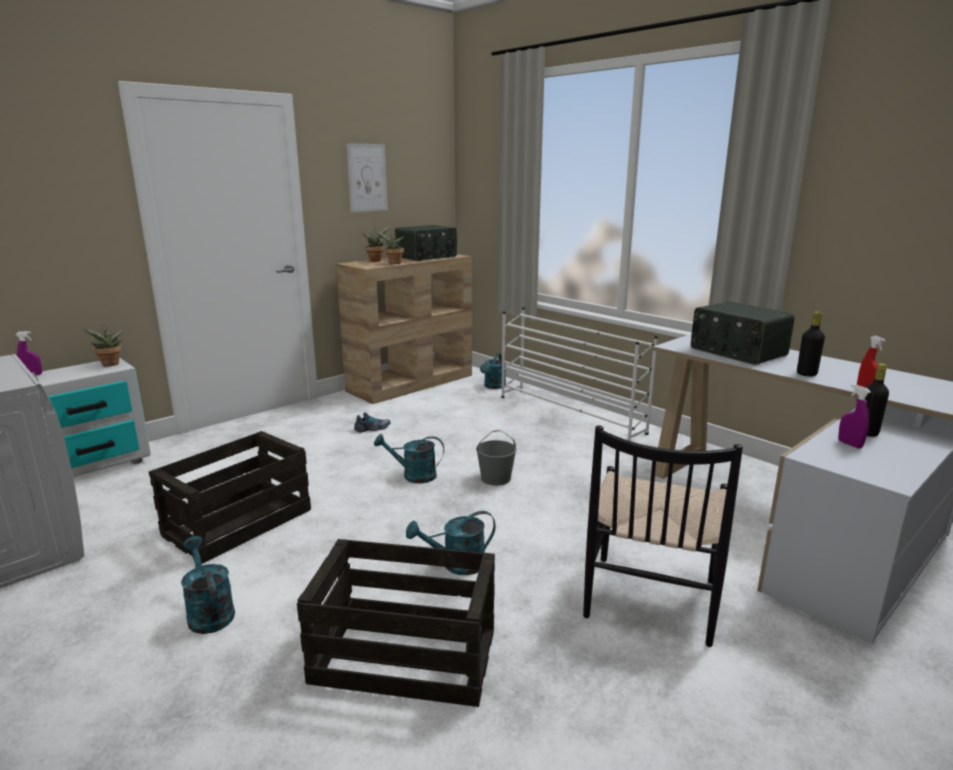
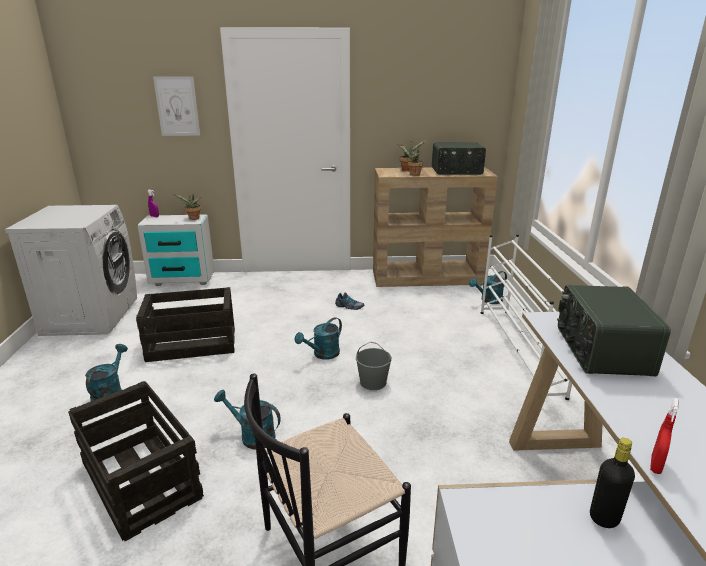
camera: 40 degrees right, 5 degrees up
(367, 178) = (414, 97): picture -> picture (177, 106)
(413, 476) = (322, 354): turquoise watering can -> turquoise watering can turned 90 degrees counterclockwise
(806, 374) = (625, 409): black bottle -> none
(849, 444) = (546, 518): purple spray bottle -> none

